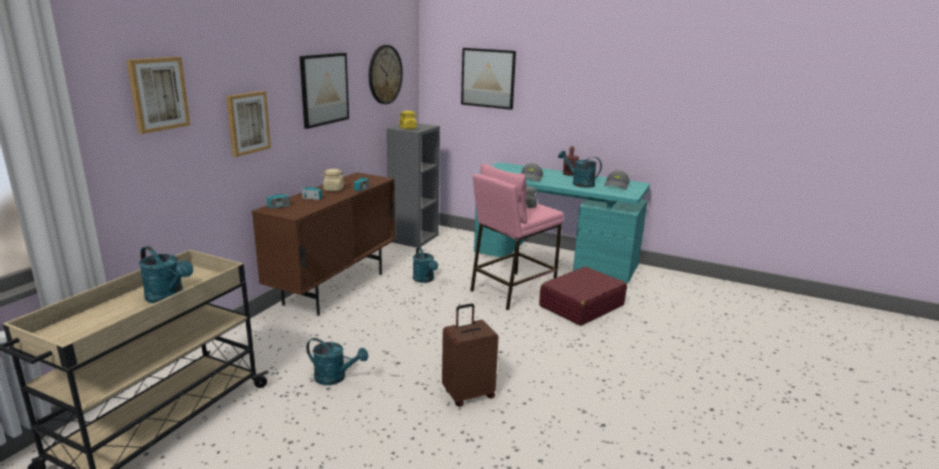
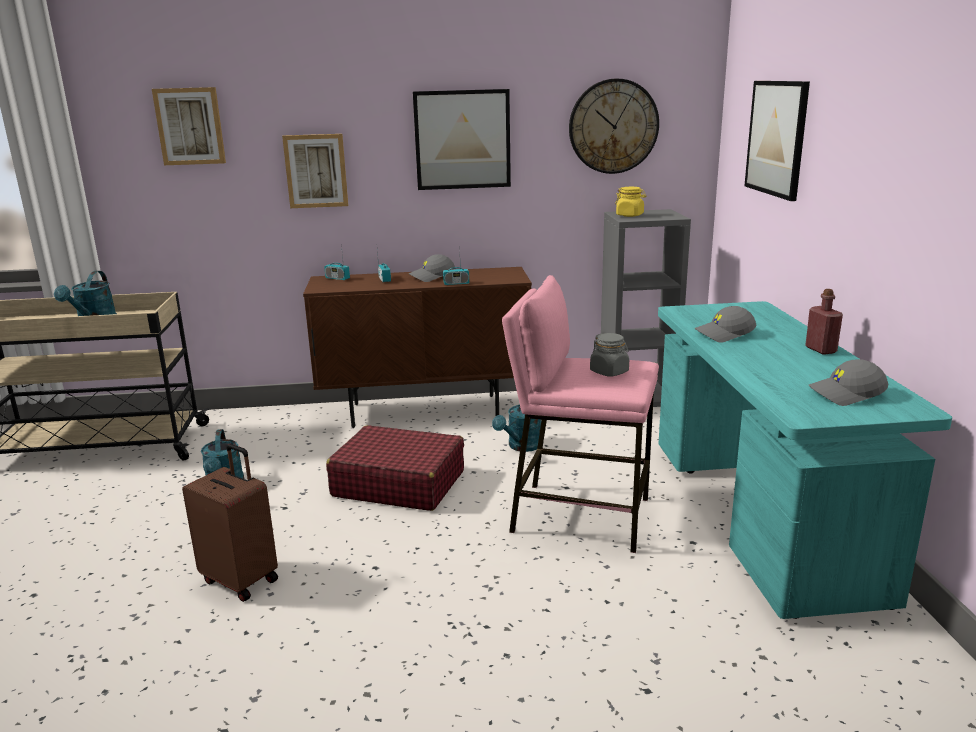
camera: 60 degrees right, 0 degrees up
(333, 189) = (432, 277): beige jar -> grey cap
(579, 183) = (779, 367): turquoise watering can -> none
(581, 306) = (614, 594): red suitcase -> red suitcase (398, 483)

